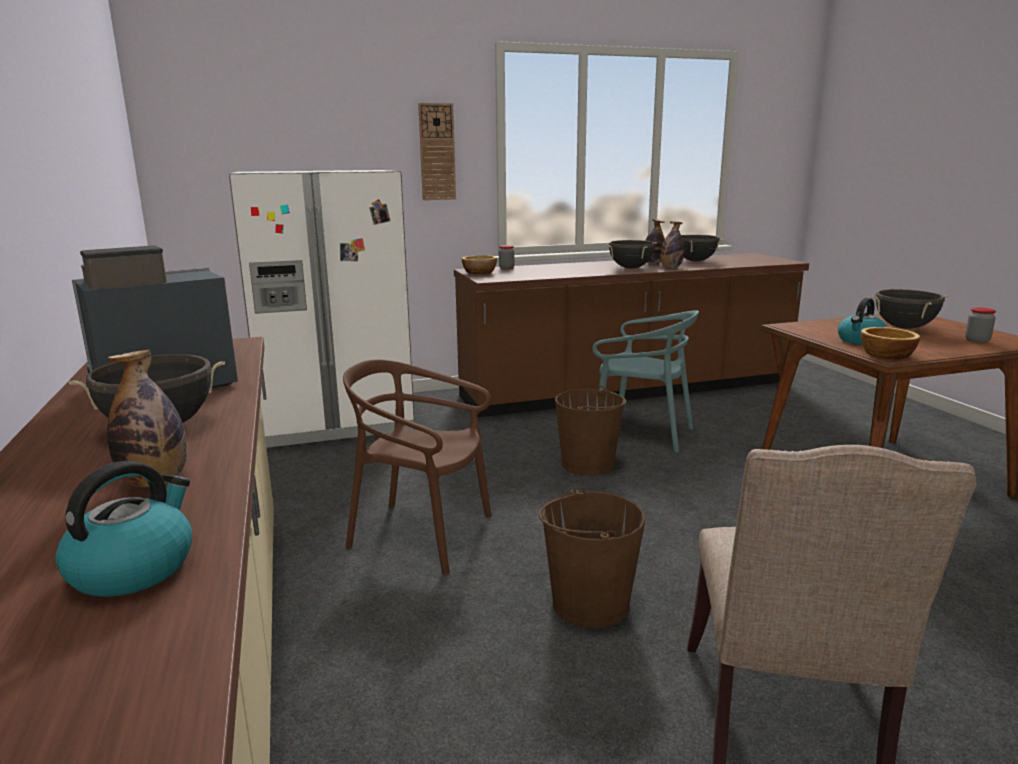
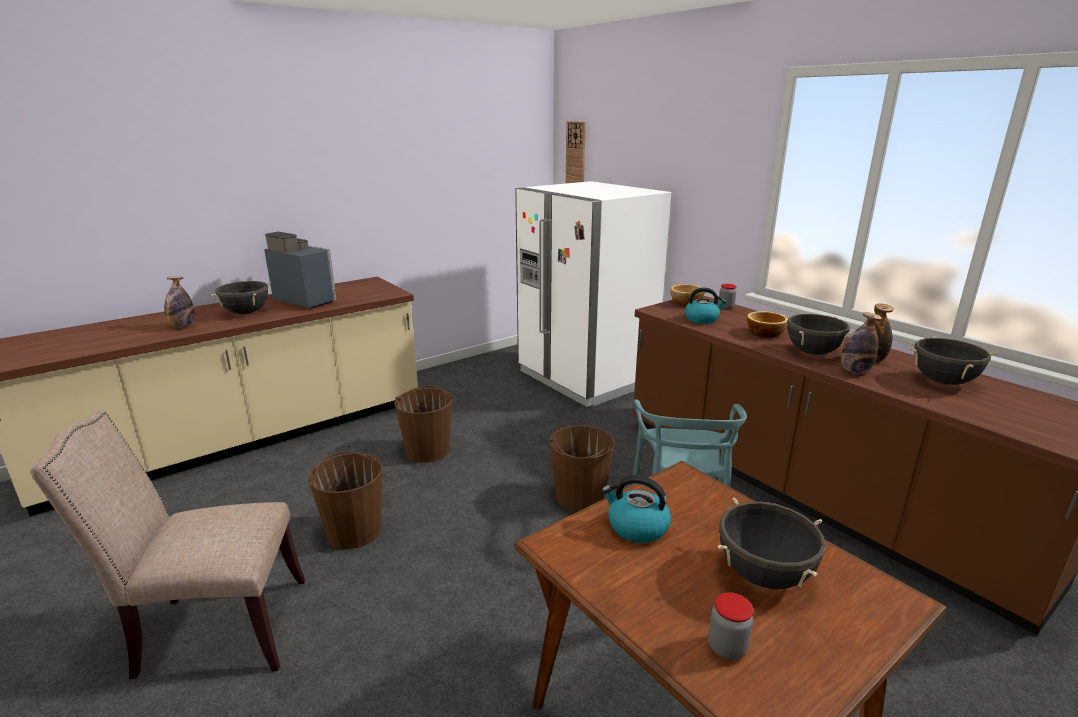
camera: 70 degrees right, 5 degrees up
(133, 568) = (106, 341): kettle -> kettle (702, 319)
(421, 535) = (427, 450): brown chair -> brown bucket
(437, 152) = (717, 181): wall clock -> wall clock (575, 159)
(885, 355) = (567, 541): bowl -> bowl (765, 333)

